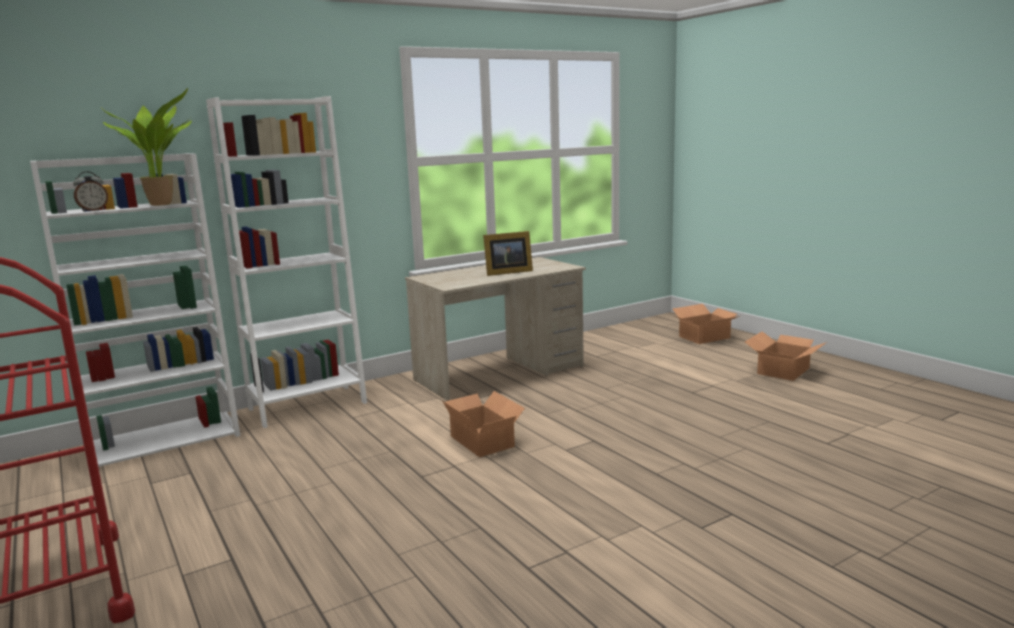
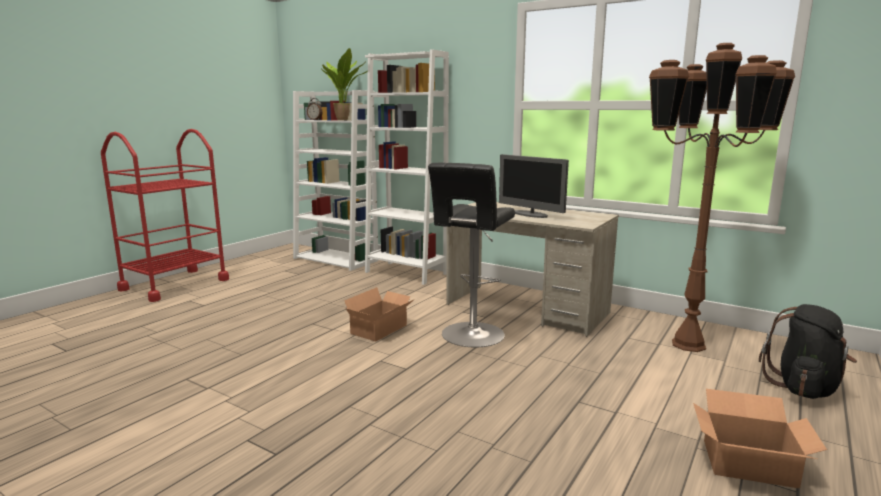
camera: 65 degrees right, 0 degrees up
(506, 272) = (530, 214): picture frame -> monitor
(542, 404) = (471, 336): none -> black stool
(624, 344) = (689, 345): none -> brown floor lamp
(703, 337) = (804, 388): cardboard box -> black backpack

